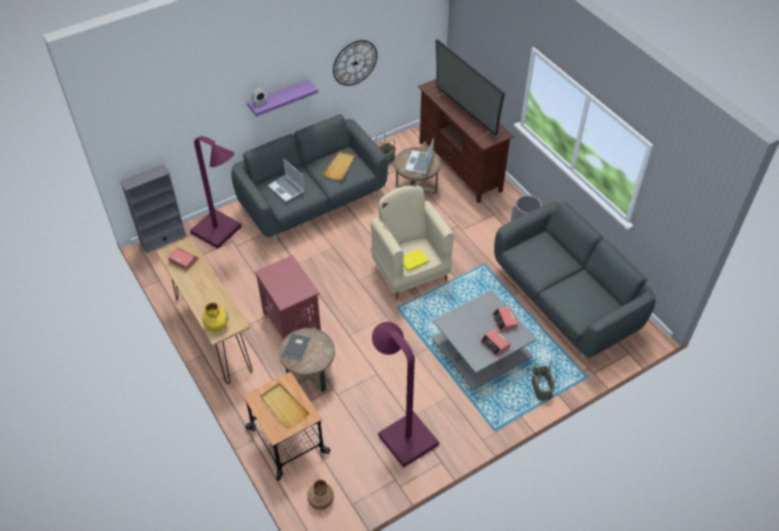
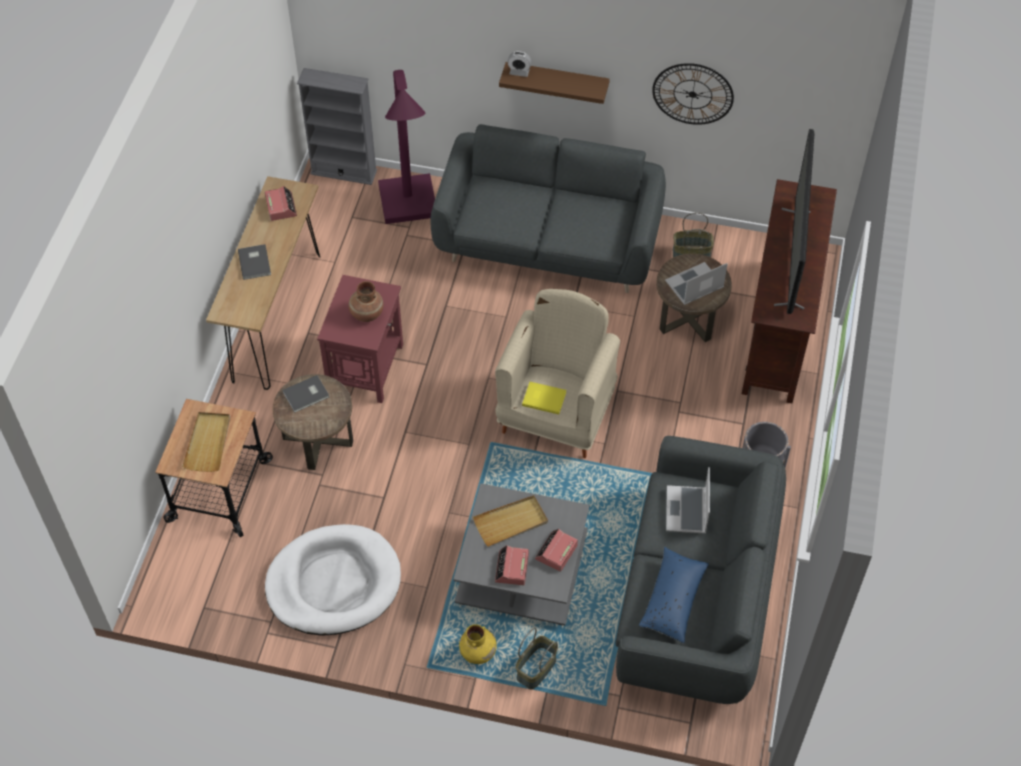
camera: 45 degrees right, 5 degrees up
(204, 296) = (255, 262): none -> grey book
(217, 324) = (233, 302): yellow vase -> yellow vase (478, 652)
(279, 98) = (557, 81): purple shelf -> brown shelf
(287, 189) = (499, 205): laptop -> laptop (687, 511)
(321, 501) = (181, 577): brown vase -> brown vase (366, 313)
(340, 166) = (591, 220): beige tray -> beige tray (511, 522)
(403, 433) = (333, 583): purple floor lamp -> white dog bed
(581, 297) = (673, 599): none -> blue pillow

